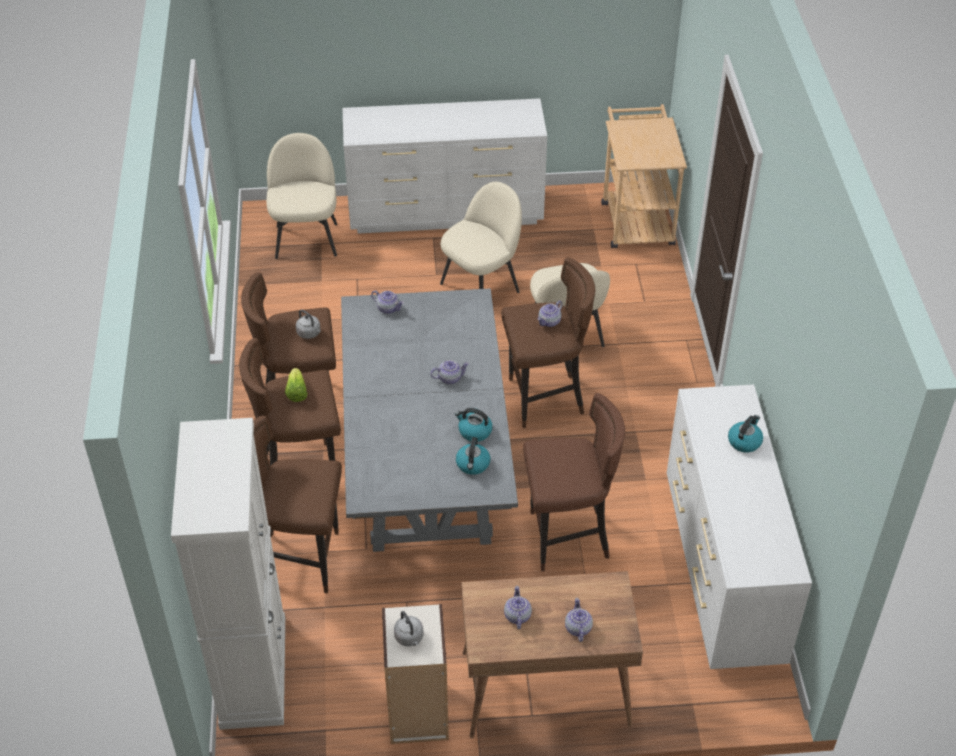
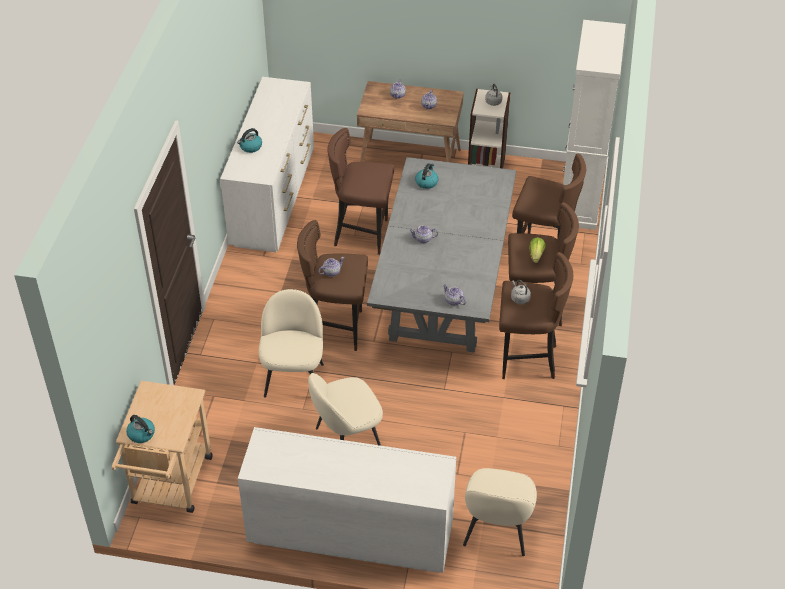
camera: 165 degrees left, 0 degrees up
(474, 431) = (418, 201): kettle -> kettle (142, 434)

